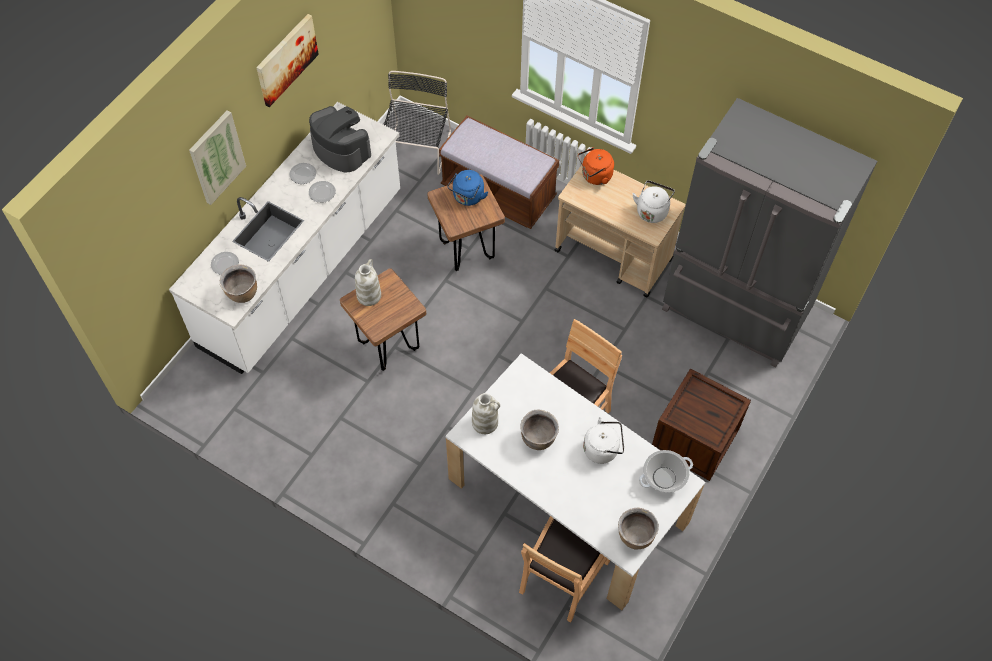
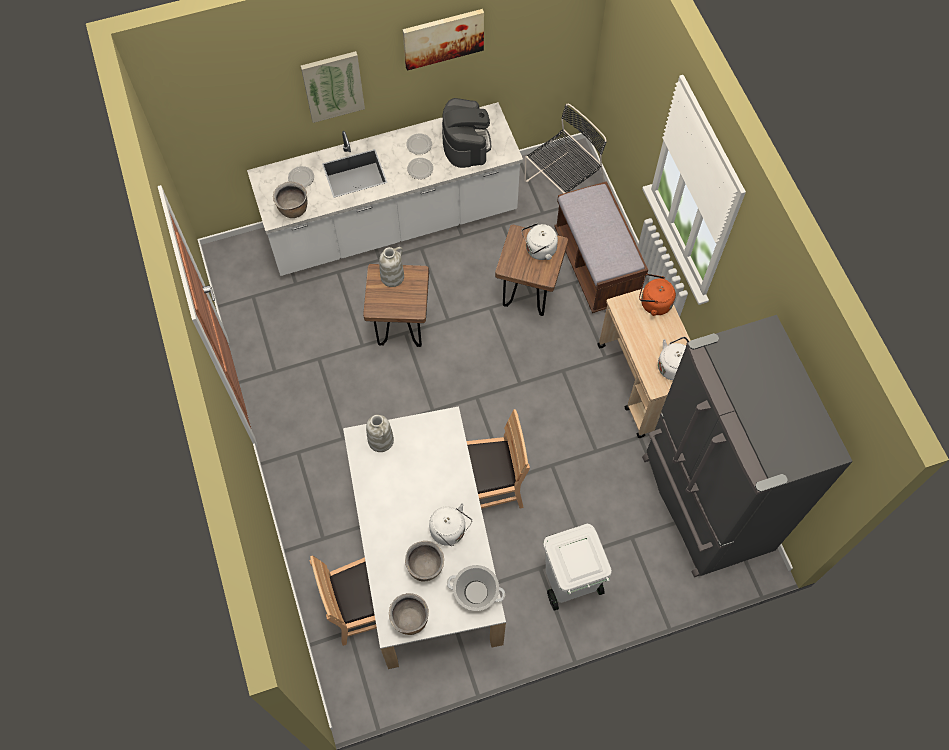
camera: 40 degrees right, 5 degrees up
(467, 197) = (539, 250): blue kettle -> white kettle
(538, 438) = (409, 484): brown cooking pot -> brown cooking pot (425, 567)
(694, 439) = (569, 583): crate -> white trash can

